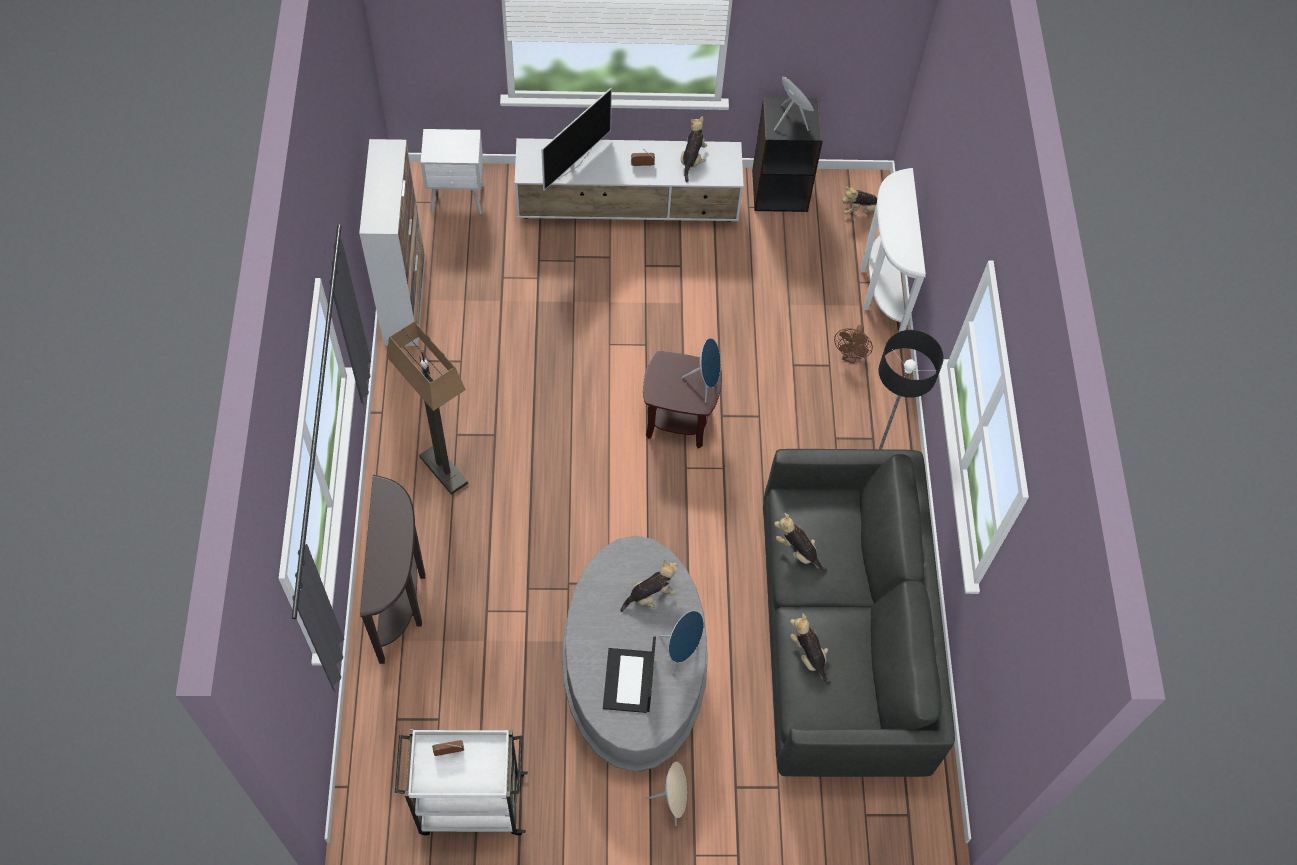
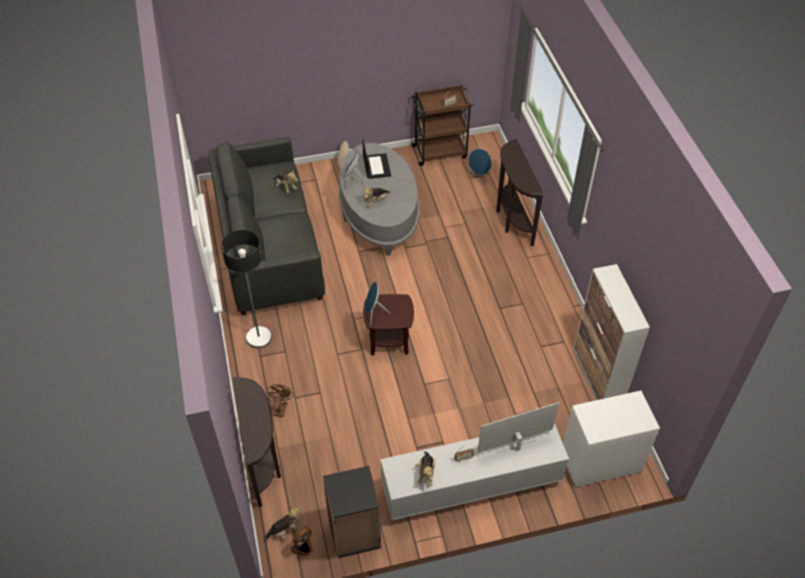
camera: 170 degrees right, 10 degrees down
(444, 470) = (520, 283): floor lamp -> none
(458, 200) = (600, 462): white nightstand -> white dresser
(469, 804) = (440, 152): white cart -> brown cart
(574, 163) = (516, 447): television -> television turned 45 degrees clockwise
(791, 120) = (351, 489): blue speaker -> blue speaker (479, 176)
(798, 551) = (298, 229): plush toy -> none
(841, 189) = (303, 547): none -> fan
(879, 290) = (264, 463): white console table -> brown console table

